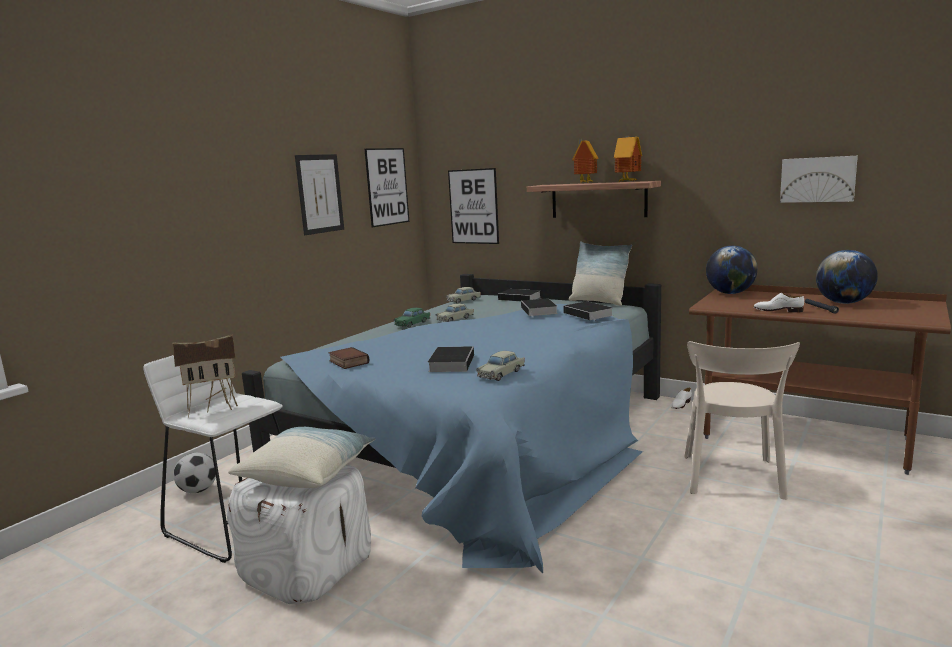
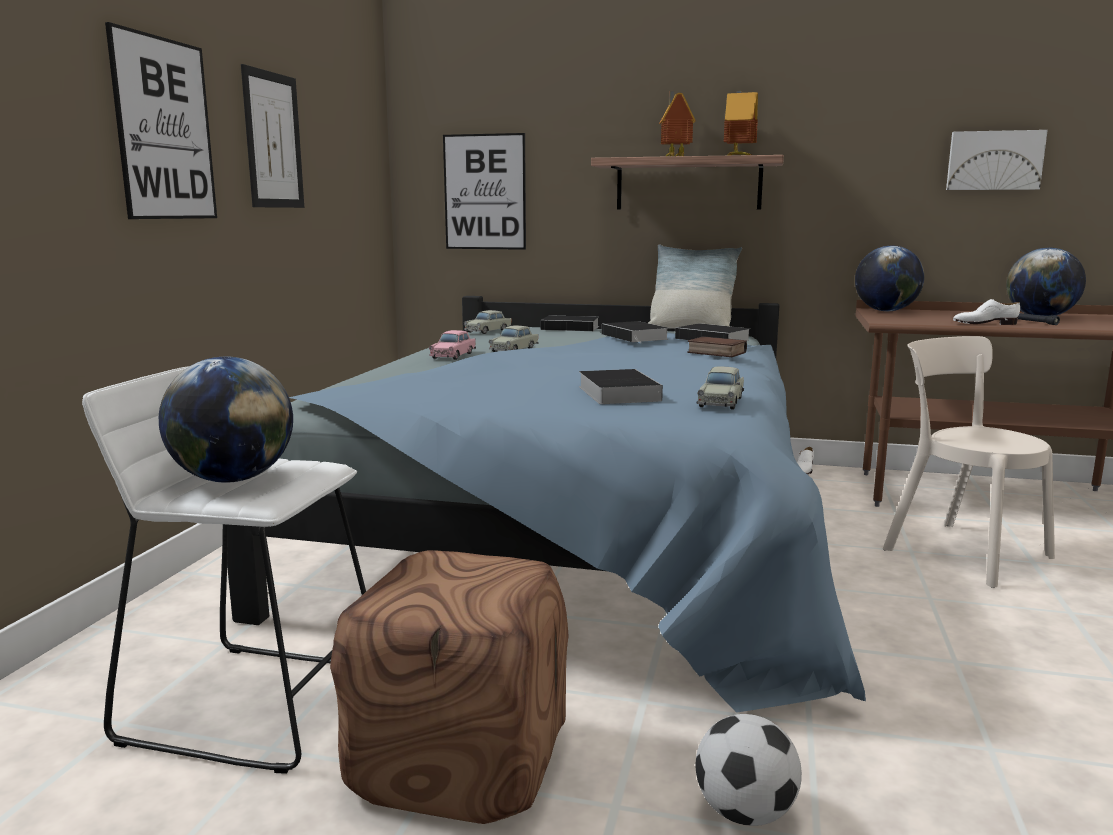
camera: 20 degrees left, 0 degrees up
(198, 490) = (127, 657): football -> football (745, 813)
(214, 408) = (233, 479): toy house -> globe
(307, 473) = (474, 577): pillow -> none
(308, 570) = (464, 759): white ottoman -> brown ottoman
(347, 362) = (435, 398): book -> book (715, 353)
(387, 186) = (354, 150): picture -> picture (164, 129)
(413, 323) = (453, 355): green toy car -> pink toy car
(732, 479) = (960, 551): beige chair -> beige chair turned 150 degrees clockwise

